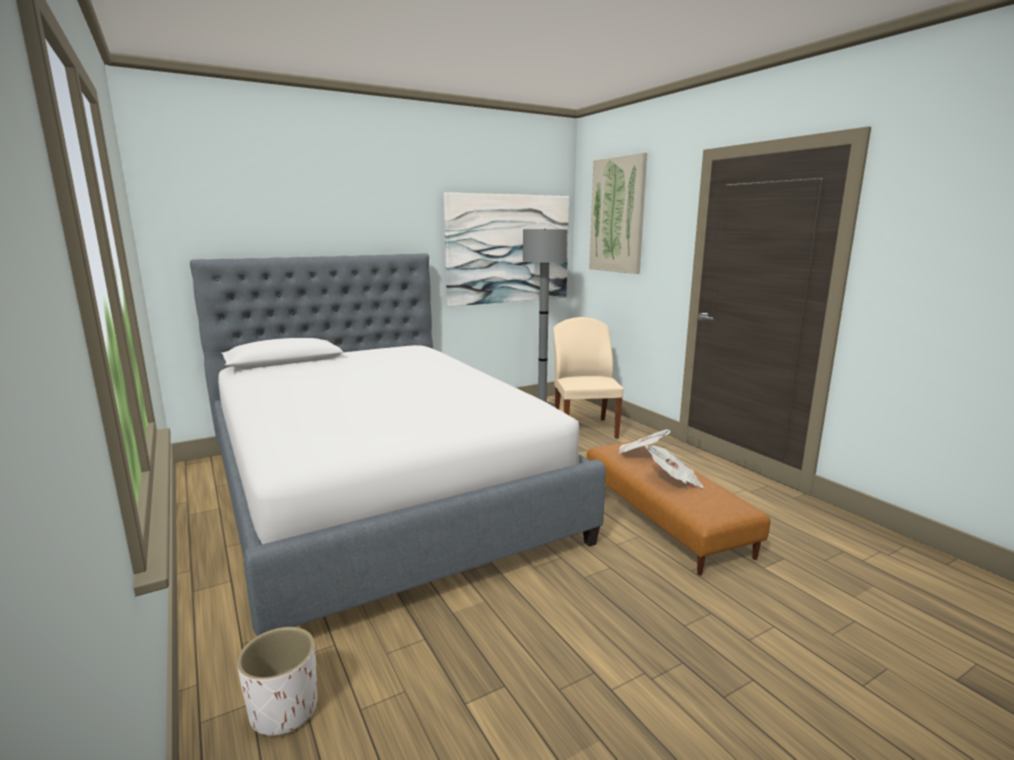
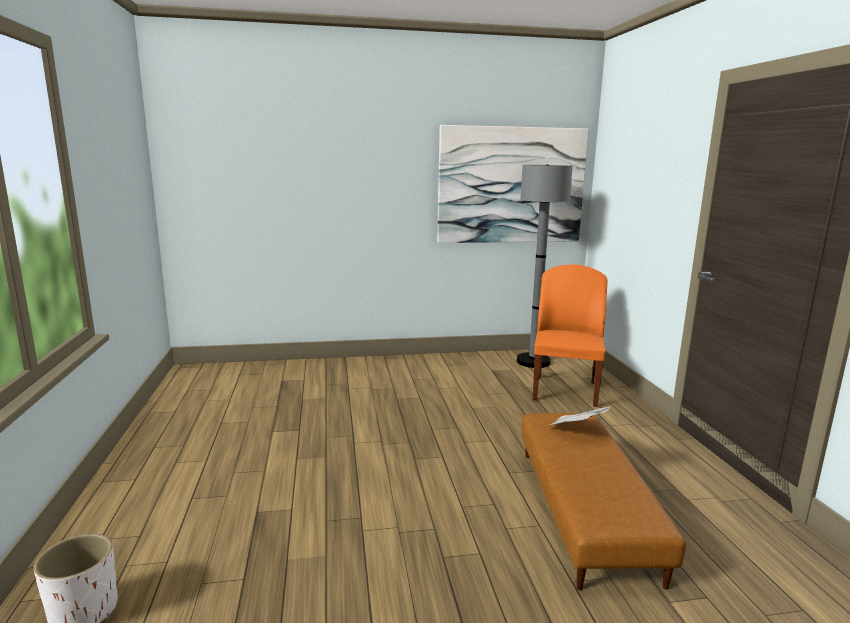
camera: 20 degrees right, 0 degrees up
(379, 493) = (312, 422): bed -> none
(584, 429) = (565, 390): beige chair -> orange chair
(617, 215) = (633, 150): picture -> none
(673, 480) = (591, 468): newspaper -> none

